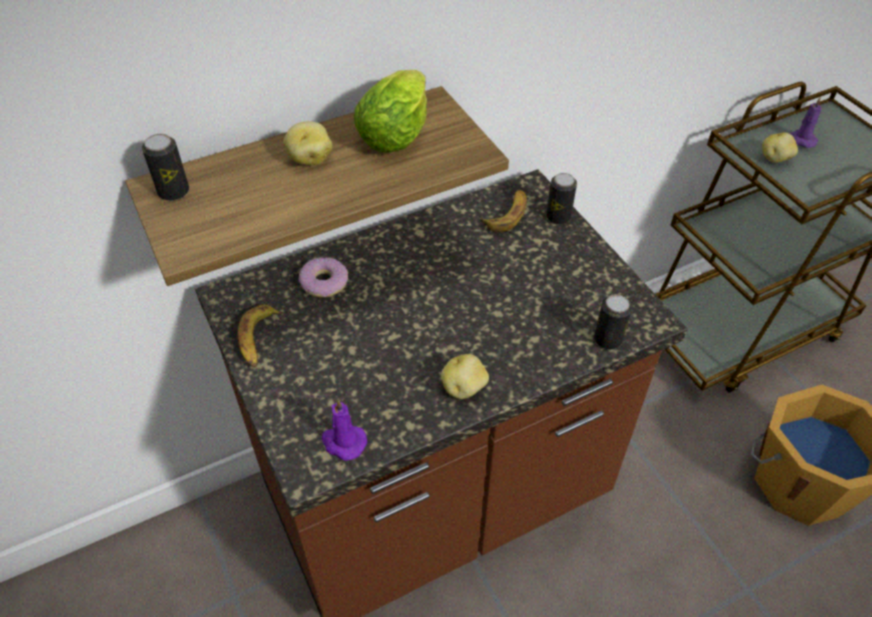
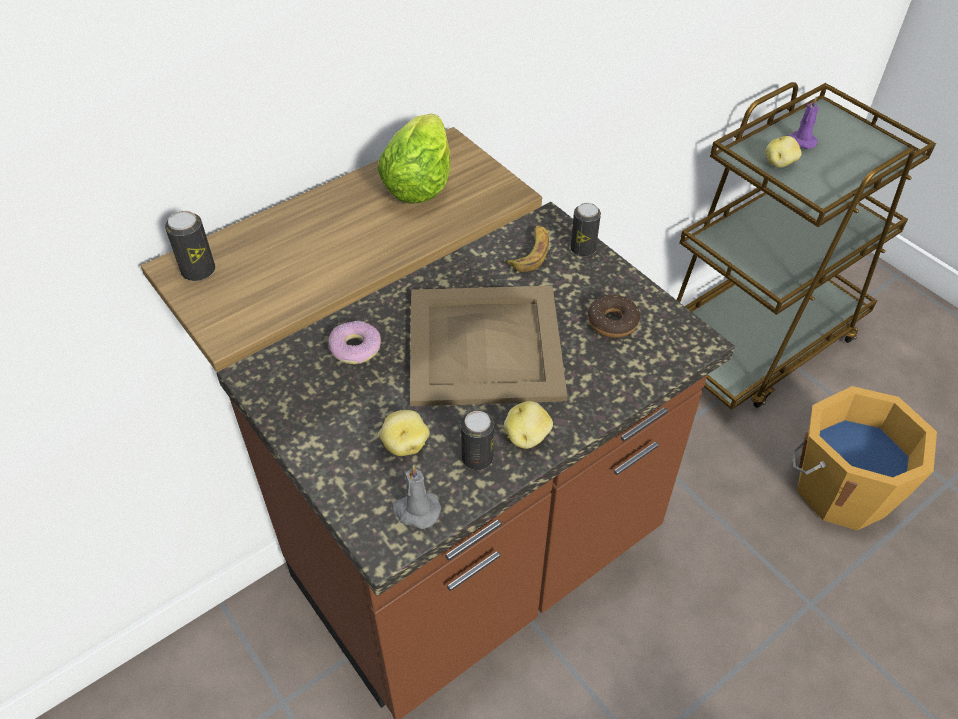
camera: 10 degrees left, 0 degrees up
(259, 340) = (300, 417): banana -> none
(310, 158) = (335, 218): potato -> potato (404, 444)
(343, 442) = (415, 510): purple candle -> grey candle
(445, 297) = (486, 346): none -> beige tray
(571, 289) = (612, 322): none -> donut
(607, 339) = (660, 368): can -> can (477, 458)

